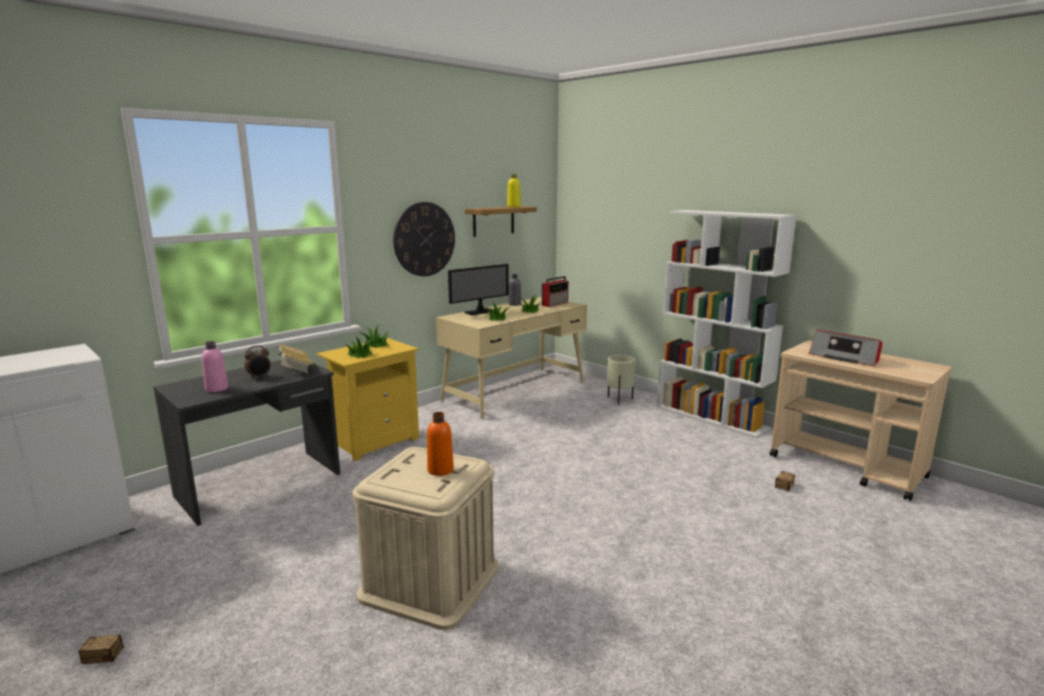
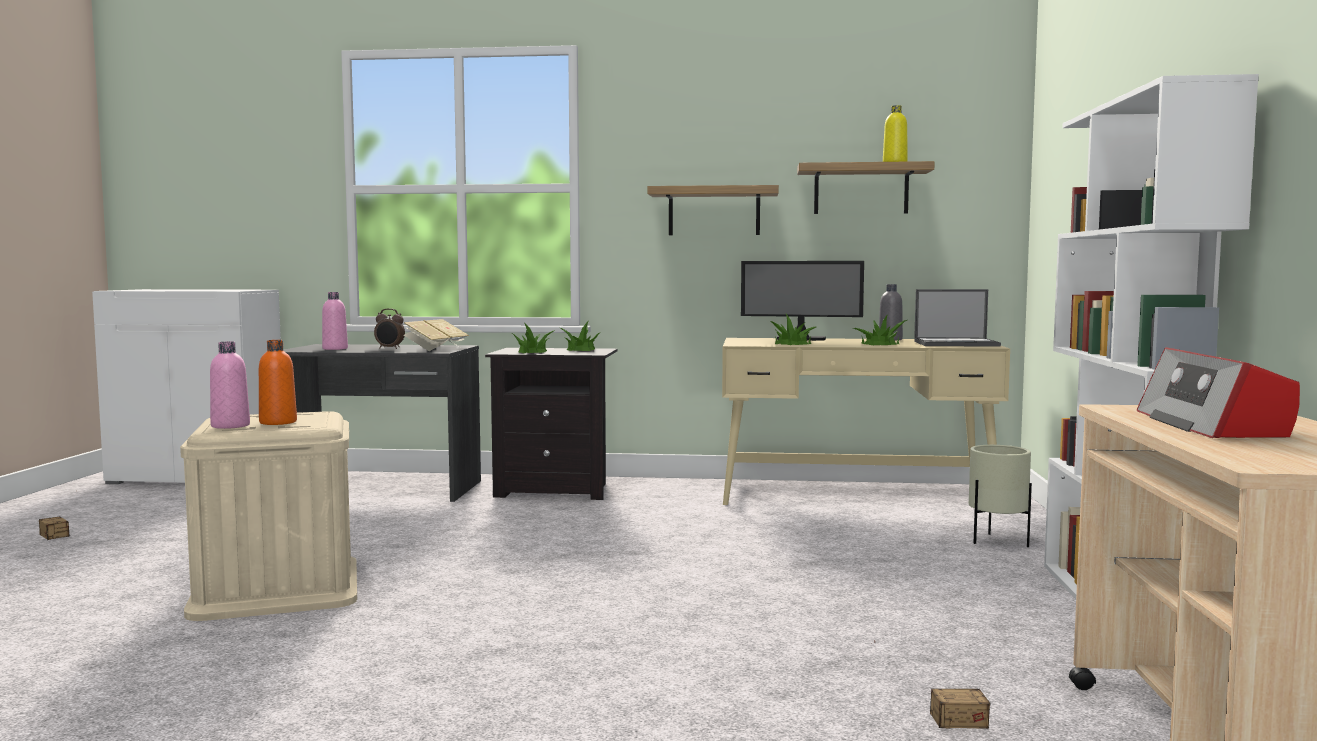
camera: 50 degrees right, 10 degrees down
(374, 441) = (556, 490): yellow nightstand -> black nightstand
(424, 239) = (714, 212): wall clock -> shelf
(428, 485) = (230, 426): none -> pink bottle
(555, 304) = (957, 344): radio -> laptop

